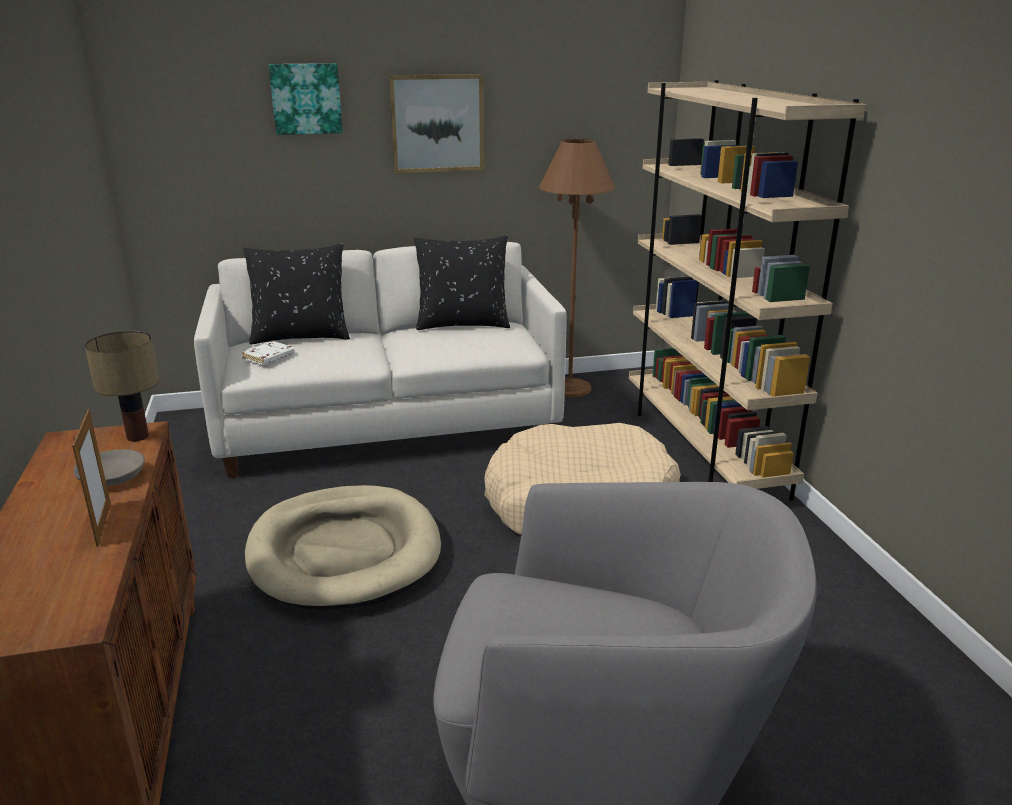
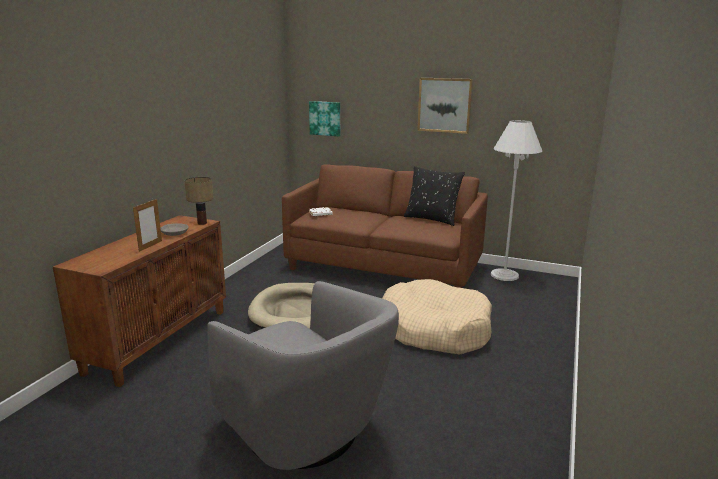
camera: 35 degrees right, 5 degrees down
(301, 336) = (347, 209): black pillow -> none
(306, 99) = (377, 87): picture -> picture (325, 118)
(388, 424) = (384, 267): white sofa -> brown sofa
(569, 388) = (504, 275): brown floor lamp -> white floor lamp
(703, 447) = (547, 326): beige bookcase -> none

